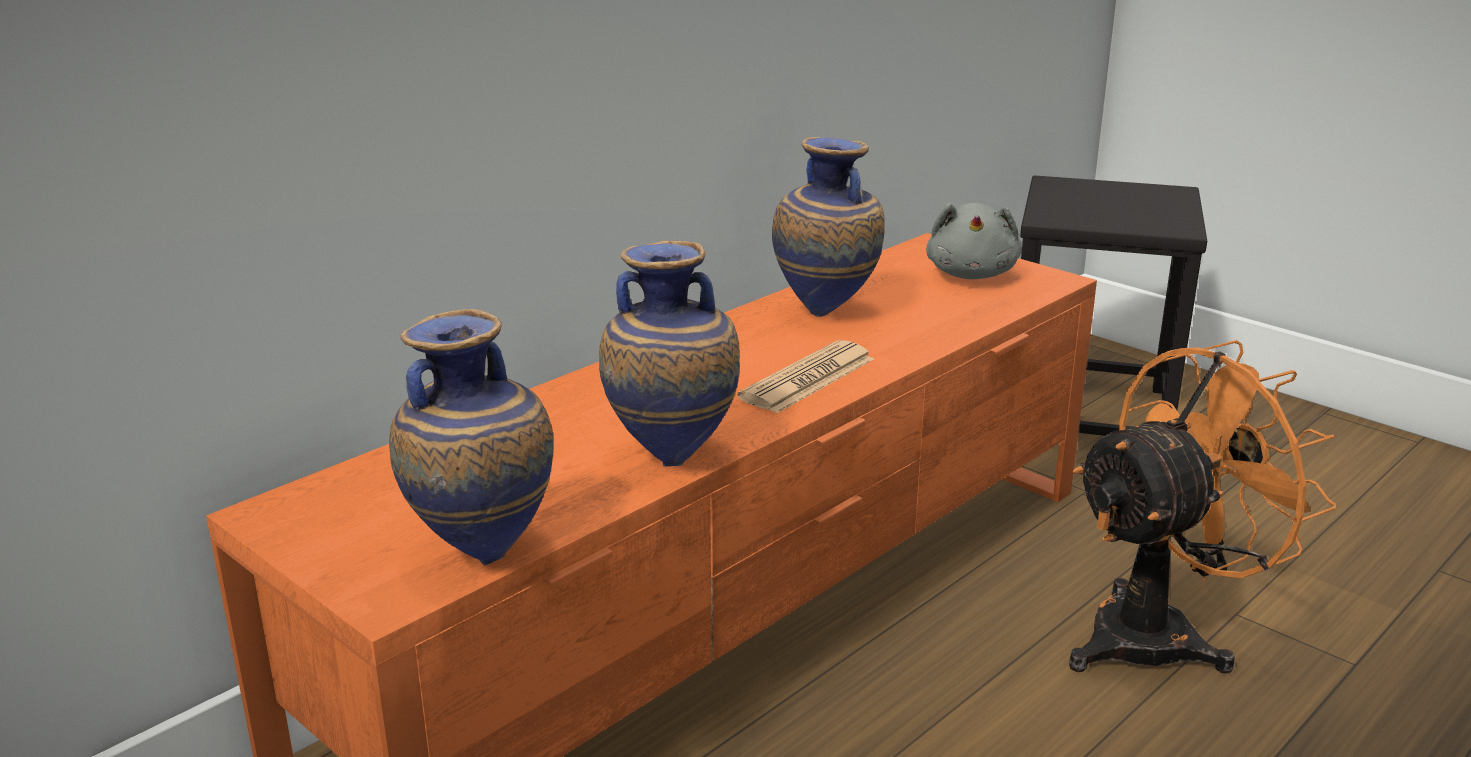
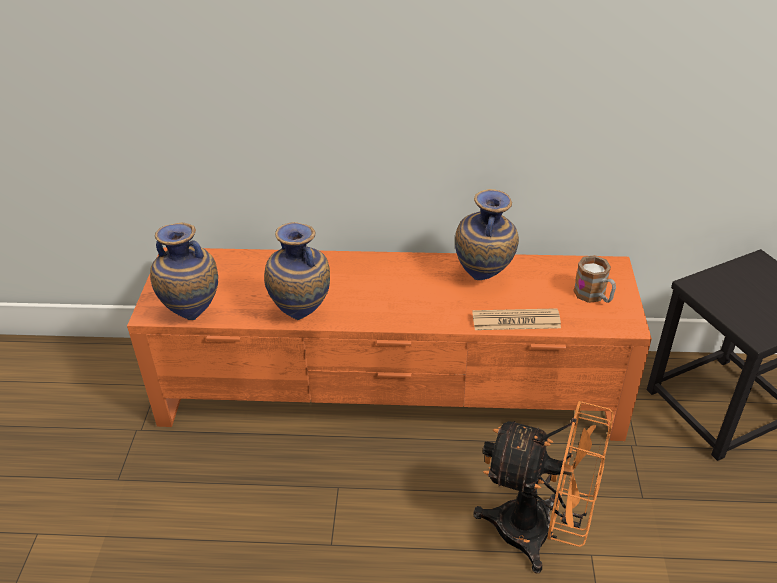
camera: 50 degrees right, 15 degrees up
(808, 379) = (410, 309): newspaper -> newspaper (516, 320)
(972, 274) = (594, 296): grey plush toy -> mug

